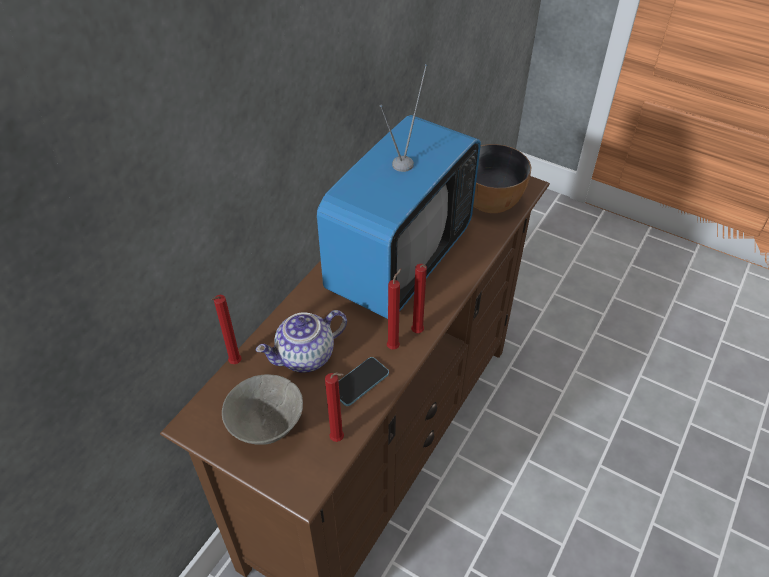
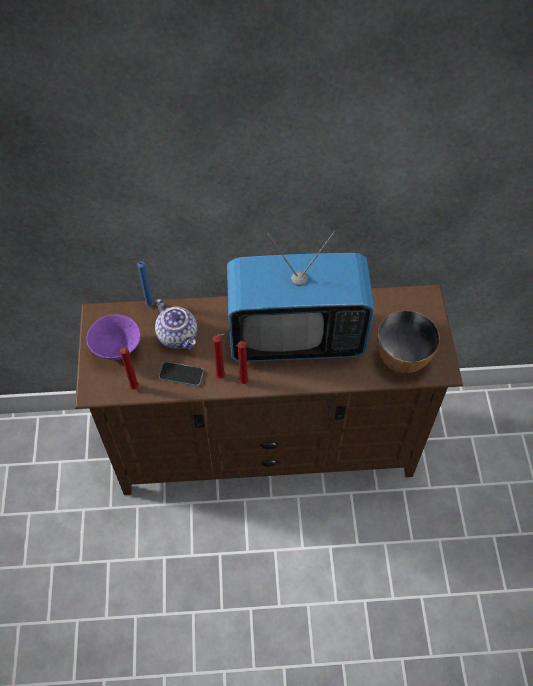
camera: 55 degrees right, 10 degrees up
(234, 364) = (148, 305): red candle -> blue candle
(266, 428) = (117, 349): grey bowl -> purple bowl
(305, 357) = (178, 336): teapot -> teapot turned 150 degrees counterclockwise

